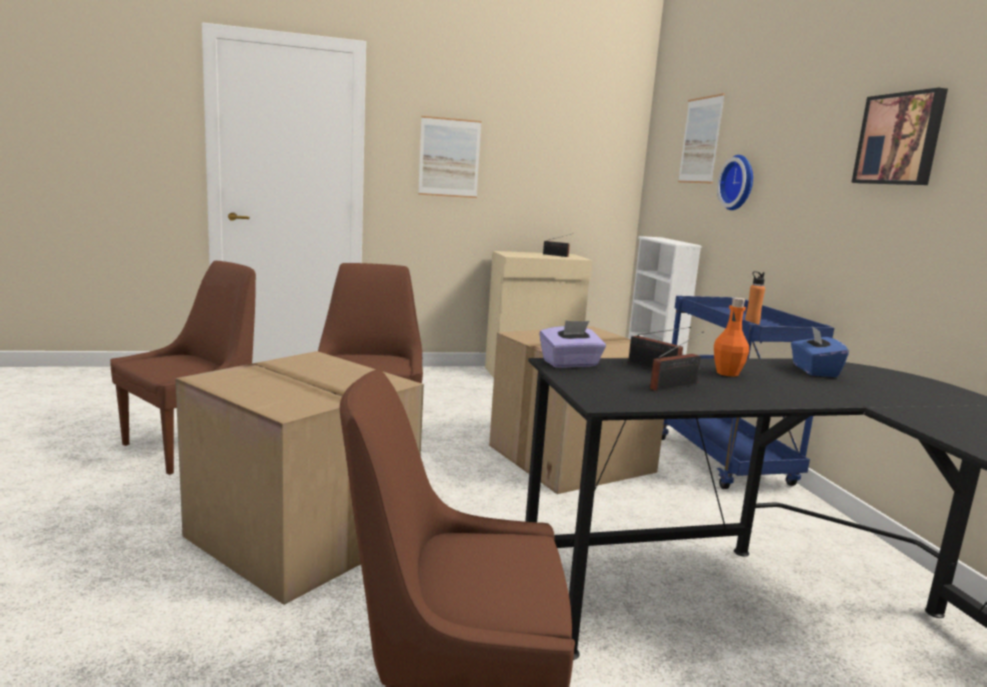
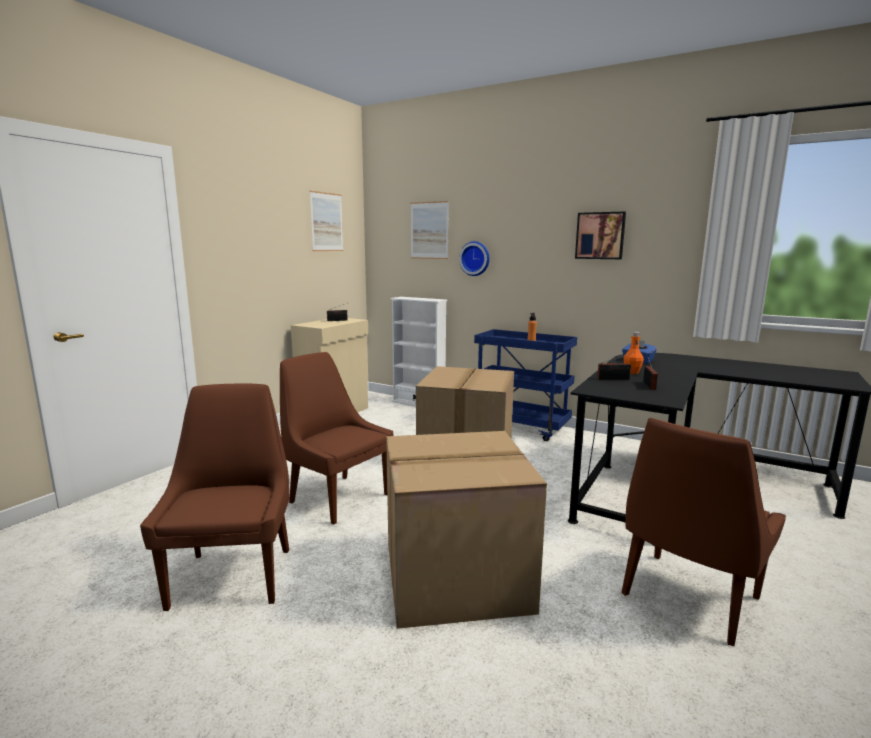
camera: 45 degrees left, 0 degrees up
(449, 157) = (250, 252): picture -> picture (327, 222)
(570, 364) = (592, 389): purple tissue box -> none

